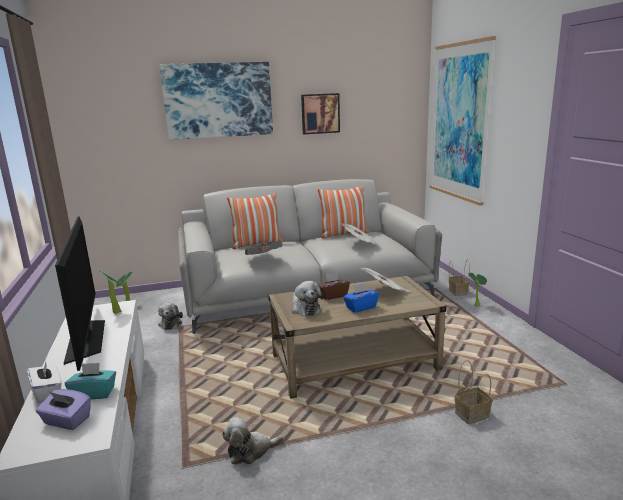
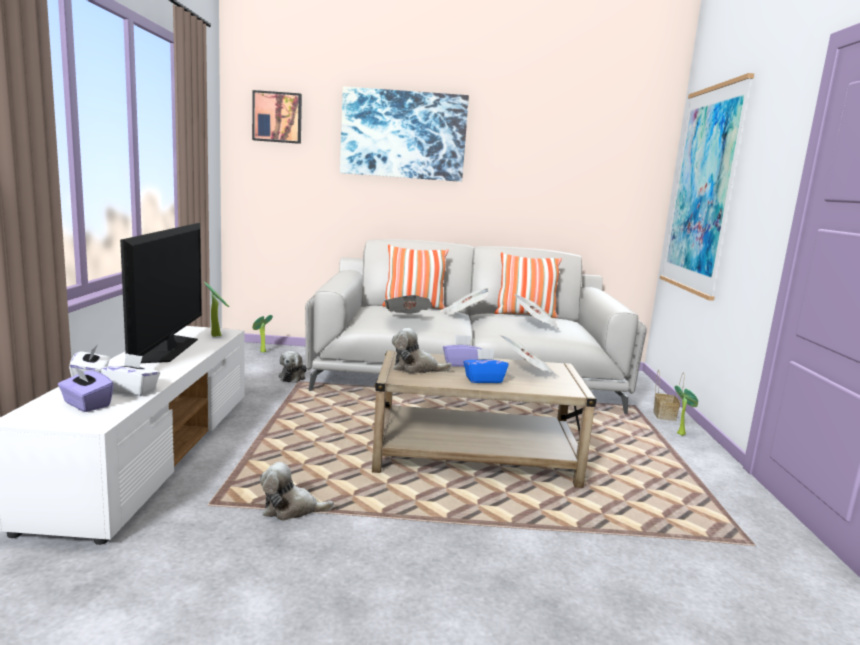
camera: 15 degrees right, 5 degrees down
(94, 393) = (132, 390): turquoise tissue box -> white tissue box
(301, 244) = (463, 314): none -> newspaper
(305, 308) = (416, 368): plush toy -> plush toy turned 105 degrees clockwise
(320, 113) = (525, 165): picture -> picture (277, 117)
(333, 295) = (460, 364): brown tissue box -> purple tissue box
(472, 414) = (591, 543): basket -> none

